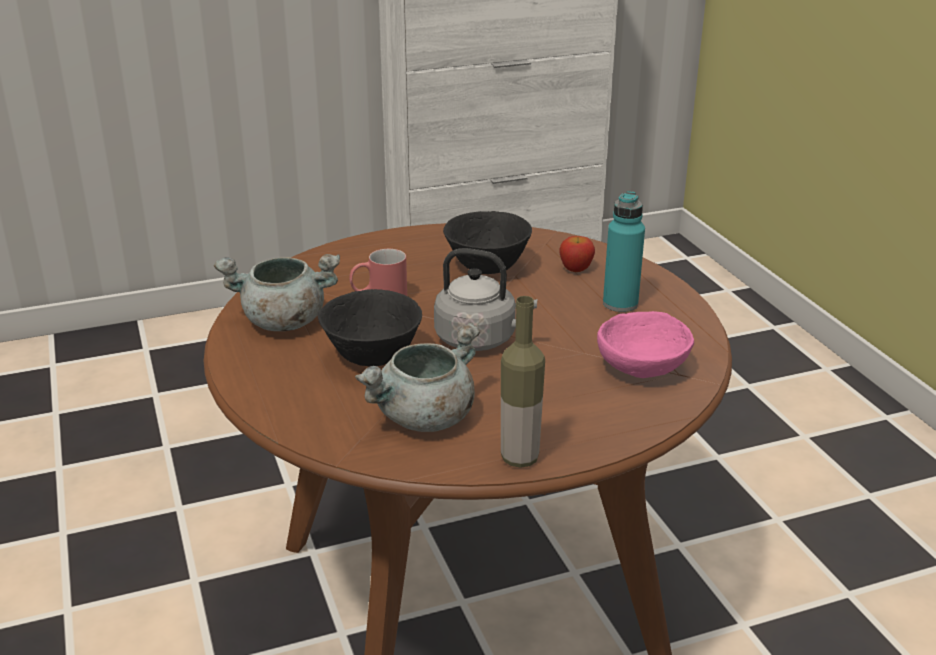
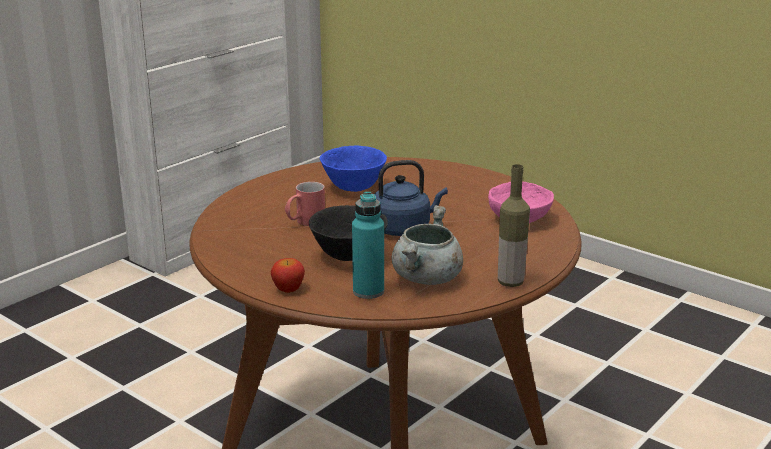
camera: 30 degrees left, 5 degrees down
(282, 322) = (255, 251): grey cooking pot -> none
(479, 339) = (403, 228): grey kettle -> blue kettle
(486, 269) = (353, 188): black bowl -> blue bowl
(576, 268) = (411, 176): apple -> apple (288, 289)
(620, 304) = (463, 189): turquoise bottle -> turquoise bottle (368, 291)

